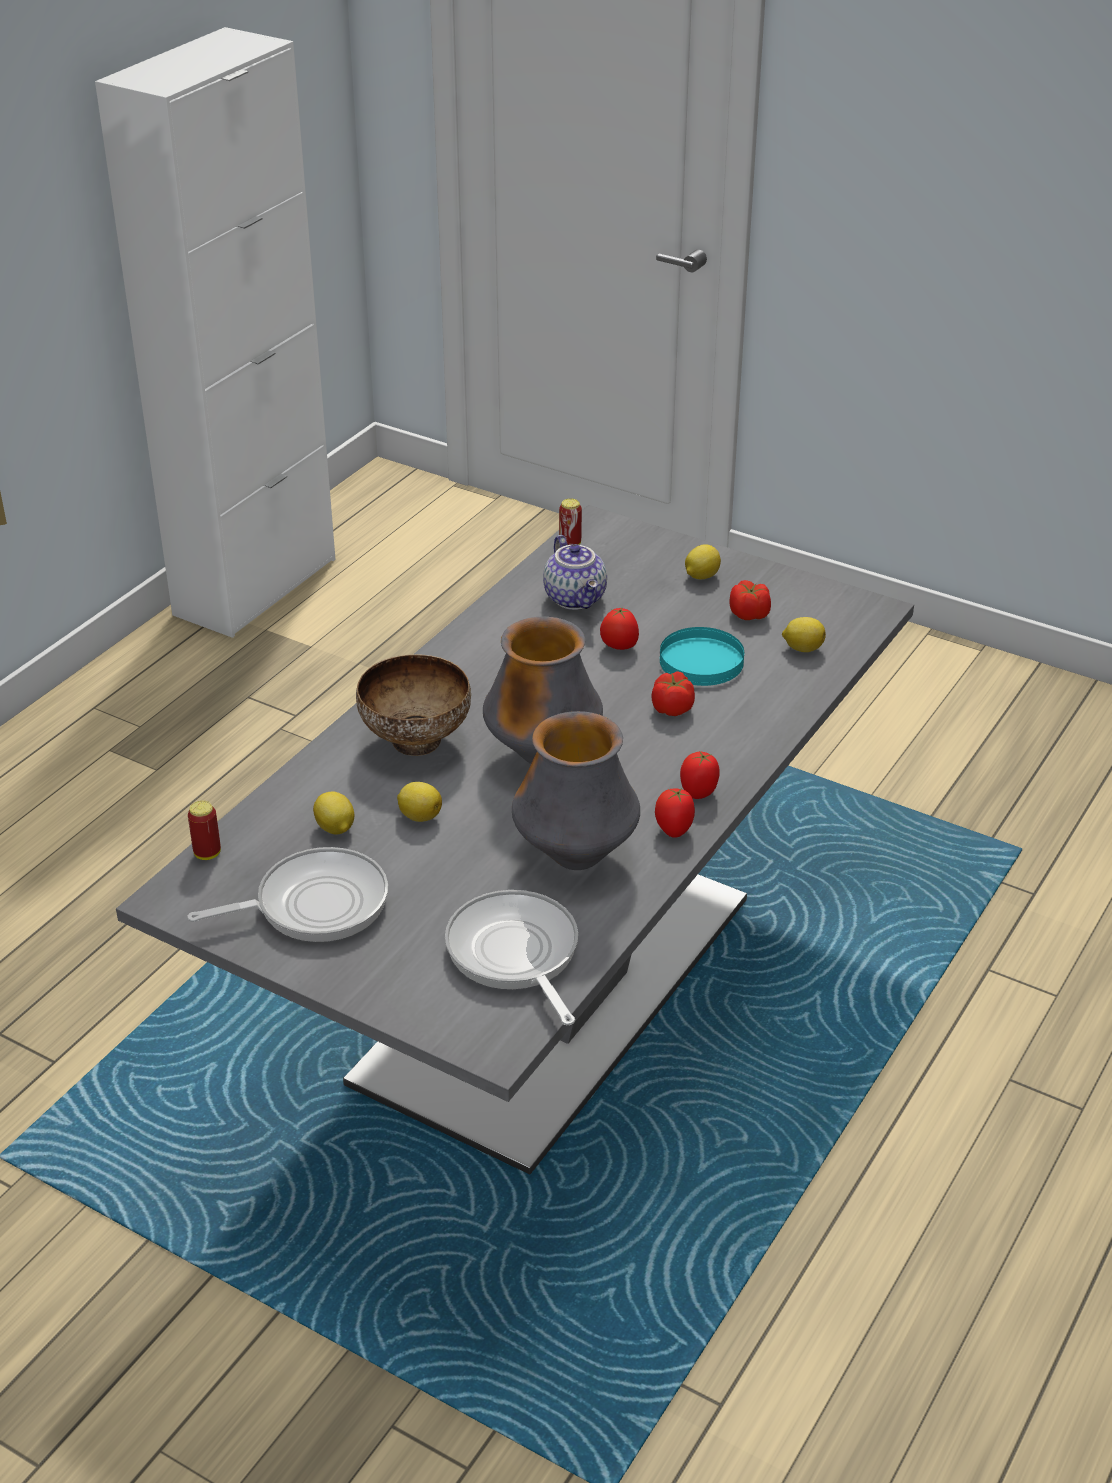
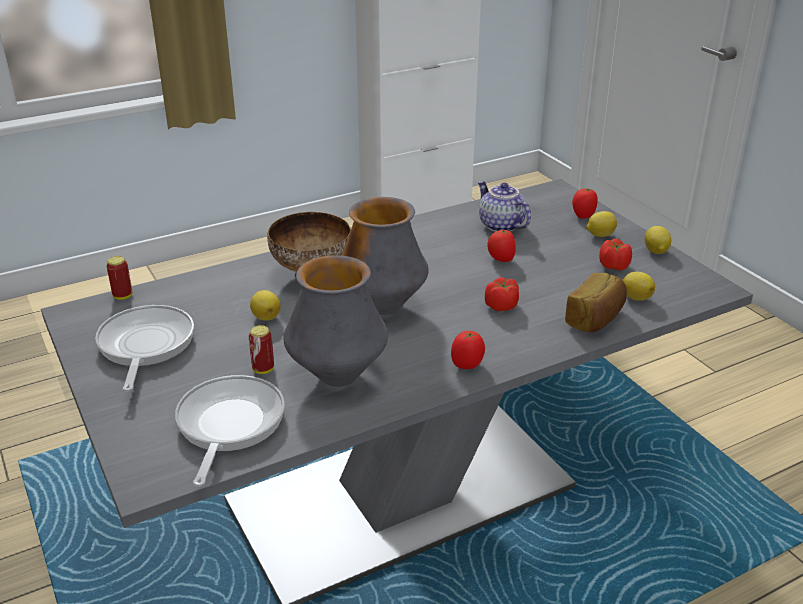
camera: 30 degrees right, 5 degrees down
(314, 904) = (145, 346): frying pan -> frying pan turned 105 degrees counterclockwise
(335, 829) = (208, 307): lemon -> lemon (655, 251)
(570, 544) = (526, 196): can -> can (263, 369)
(576, 598) = (500, 225): teapot -> teapot turned 135 degrees clockwise
(673, 830) = (424, 383): tomato -> tomato (583, 216)
(702, 661) = (551, 284): turquoise plate -> none
(783, 689) = (596, 319): none -> bread

